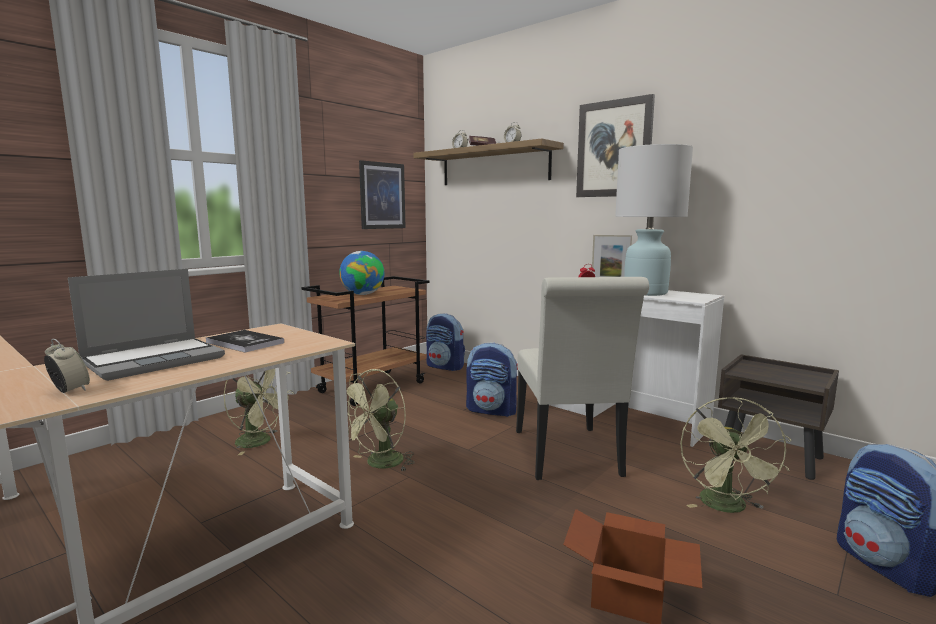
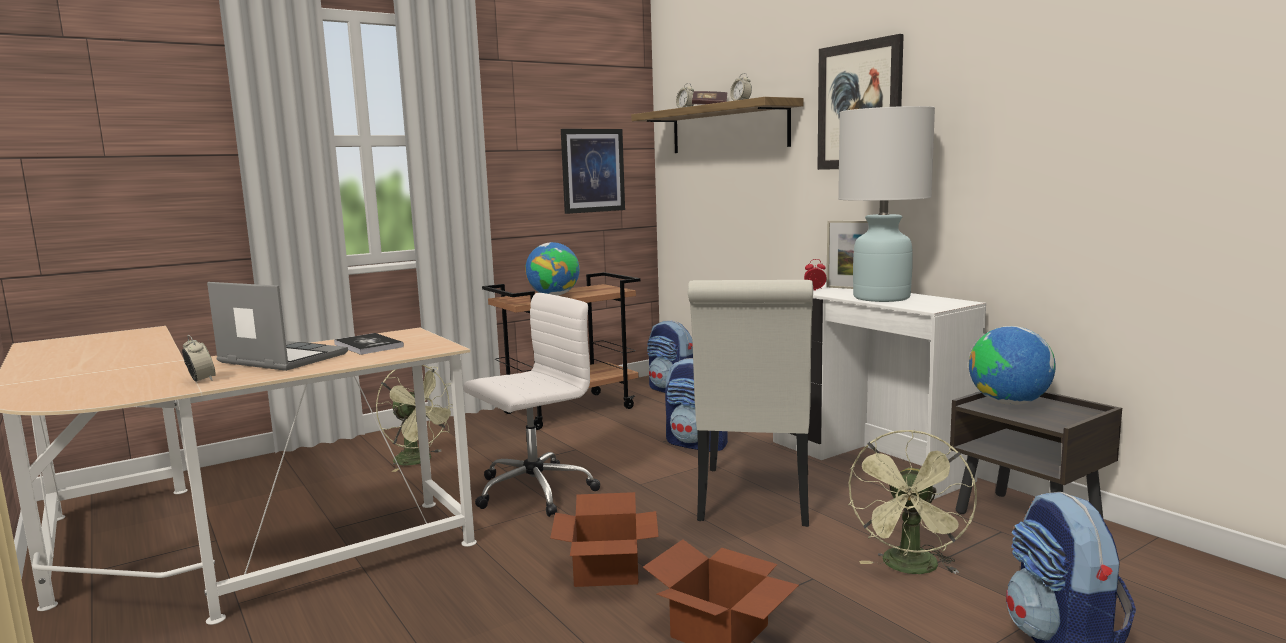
camera: 15 degrees right, 0 degrees up
(155, 360) = (280, 358): laptop -> laptop turned 120 degrees counterclockwise
(380, 464) = (532, 491): green fan -> white office chair
(489, 540) = (605, 571): none -> cardboard box
(757, 369) = (1009, 403): none -> globe

